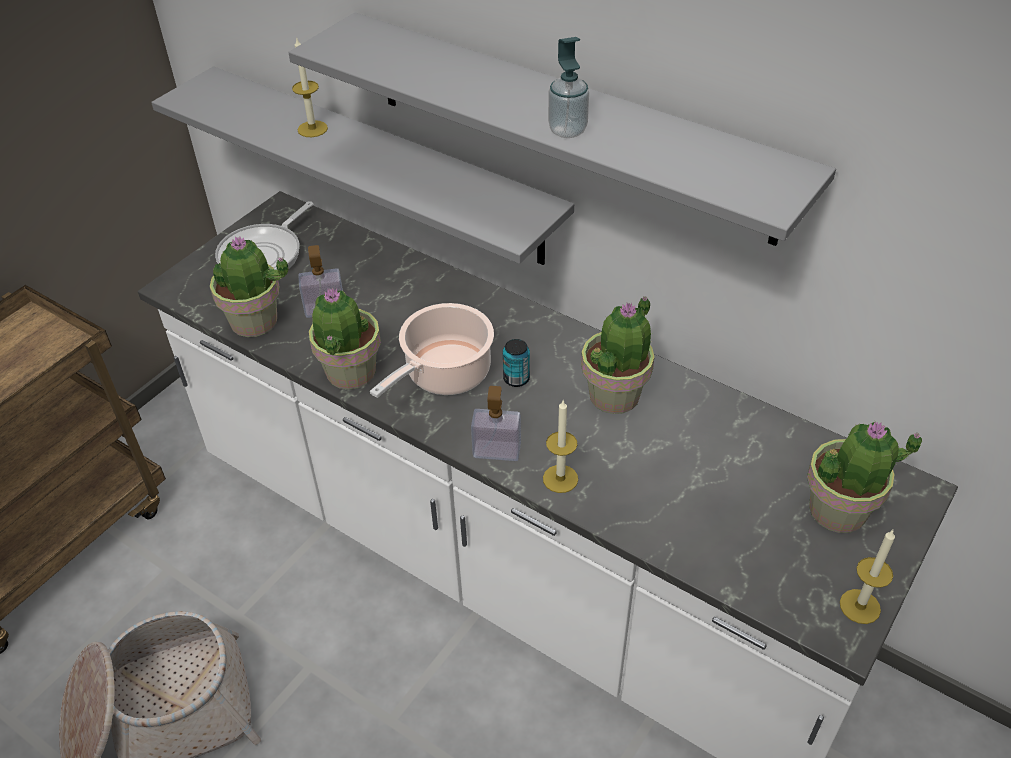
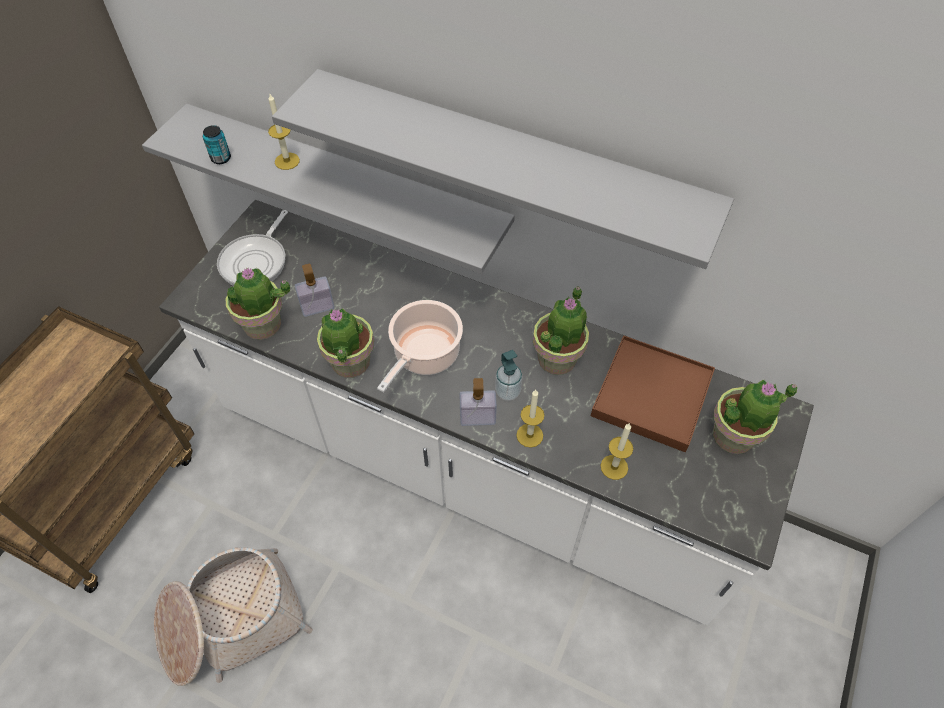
camera: 10 degrees left, 10 degrees up
(516, 379) = (480, 353): can -> can (221, 158)
(567, 130) = (521, 180): soap dispenser -> soap dispenser (507, 392)
(732, 450) = (651, 395): none -> brown tray
(860, 606) = (759, 511): candle -> candle (614, 467)

